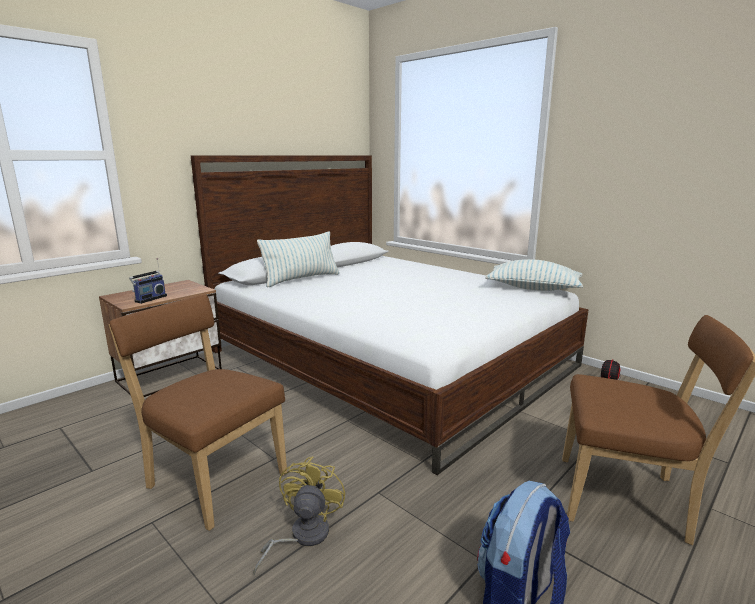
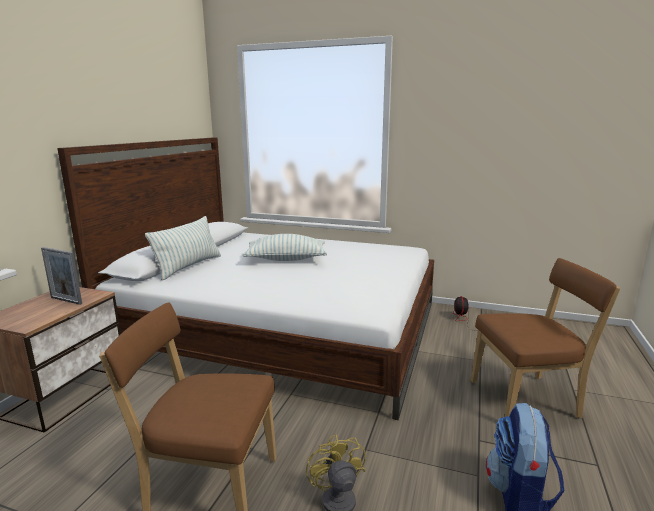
camera: 25 degrees left, 0 degrees up
(150, 298) = (46, 315): radio -> none
(174, 291) = (66, 300): none -> picture frame
(533, 288) = (395, 249): pillow -> pillow (286, 259)

